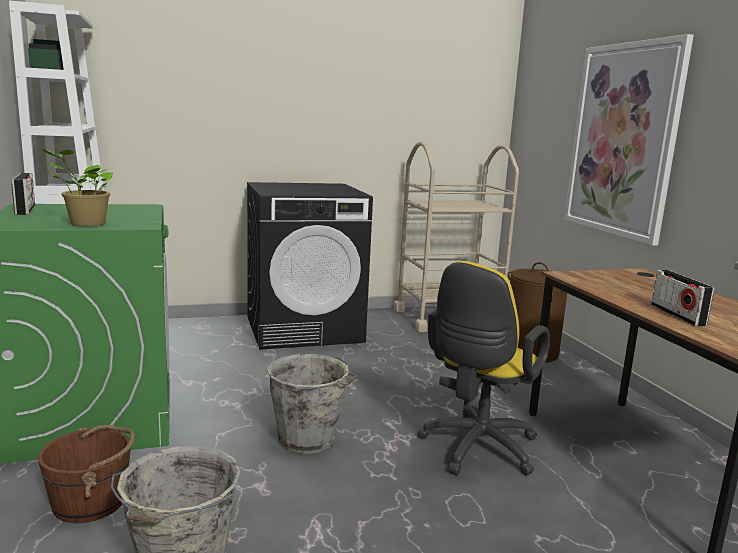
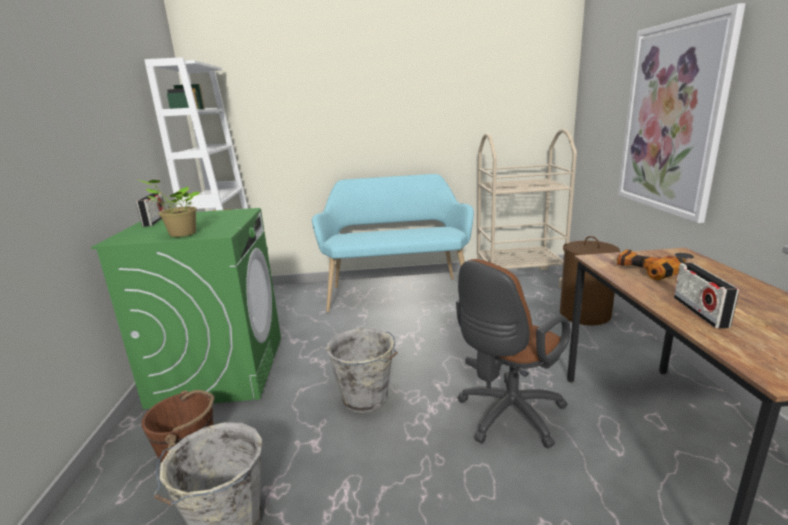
camera: 15 degrees right, 5 degrees up
(304, 329) = (396, 291): black washing machine -> turquoise bench
(476, 450) = (507, 416): yellow office chair -> brown office chair
(619, 284) = (650, 269): none -> power drill

